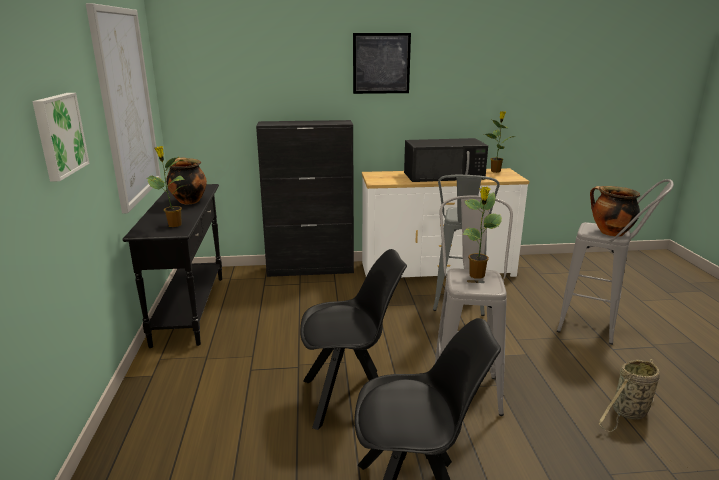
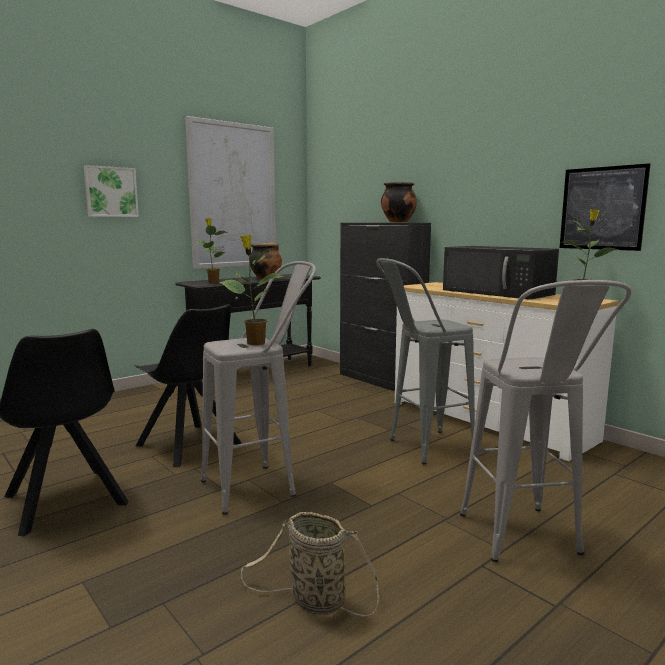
camera: 55 degrees right, 10 degrees down
(381, 63) = (463, 157): picture -> picture (602, 208)
(610, 233) = (527, 368): cooking pot -> cooking pot (397, 222)

